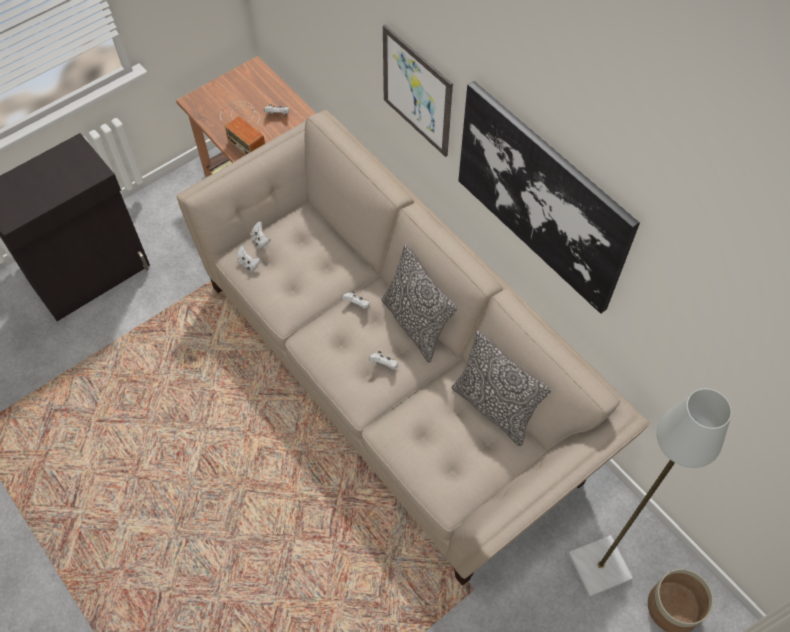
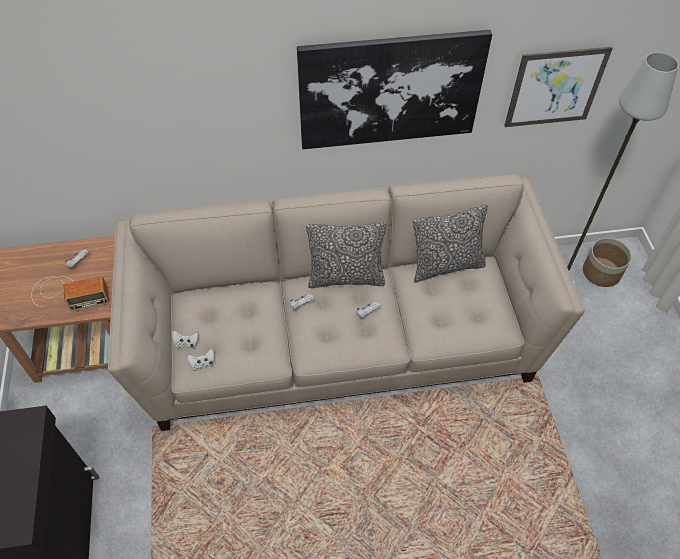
camera: 60 degrees left, 5 degrees down
(417, 91) = (228, 111): picture -> picture (555, 87)

